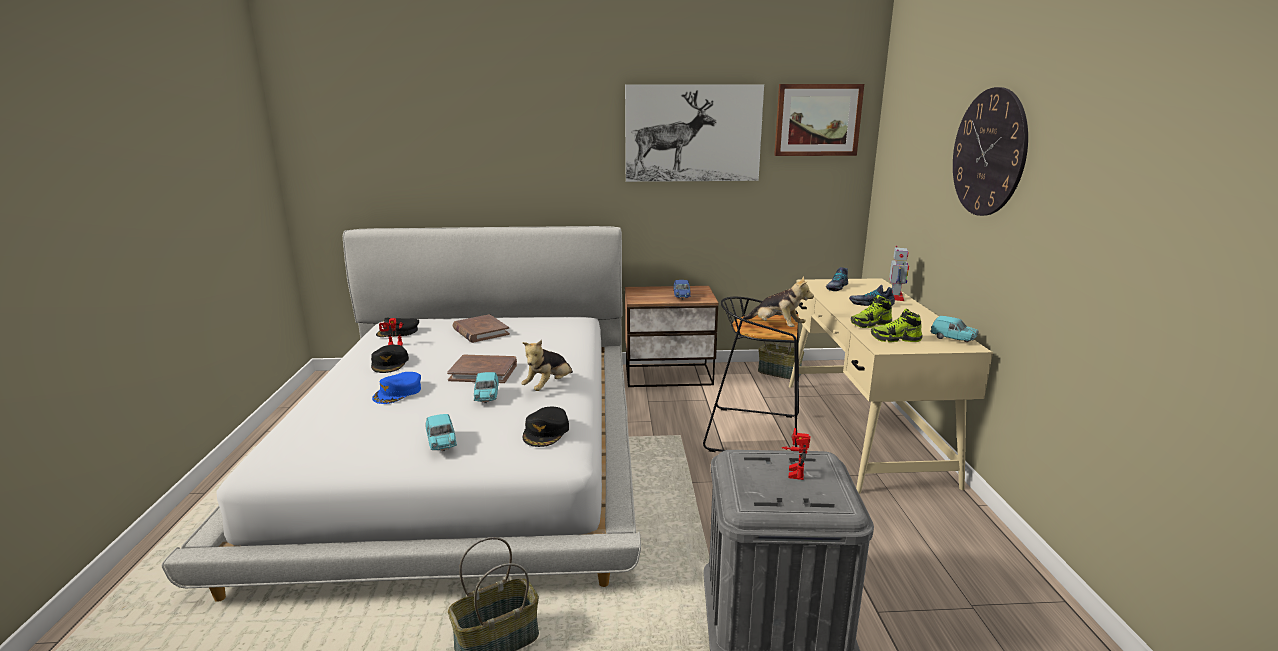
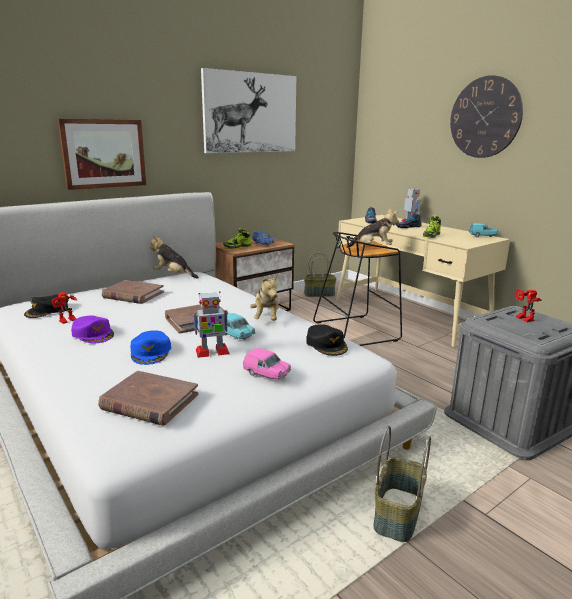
camera: 35 degrees left, 0 degrees up
(326, 436) = (149, 402): none -> brown book
(390, 363) = (93, 334): black cap -> purple cap
(440, 407) = (212, 352): none -> toy robot
(442, 443) = (267, 374): turquoise toy car -> pink toy car
(551, 317) = (173, 275): none -> plush toy
(817, 120) = (326, 105): picture -> picture (104, 153)
(895, 339) = (459, 240): shoe -> shoe (237, 247)

